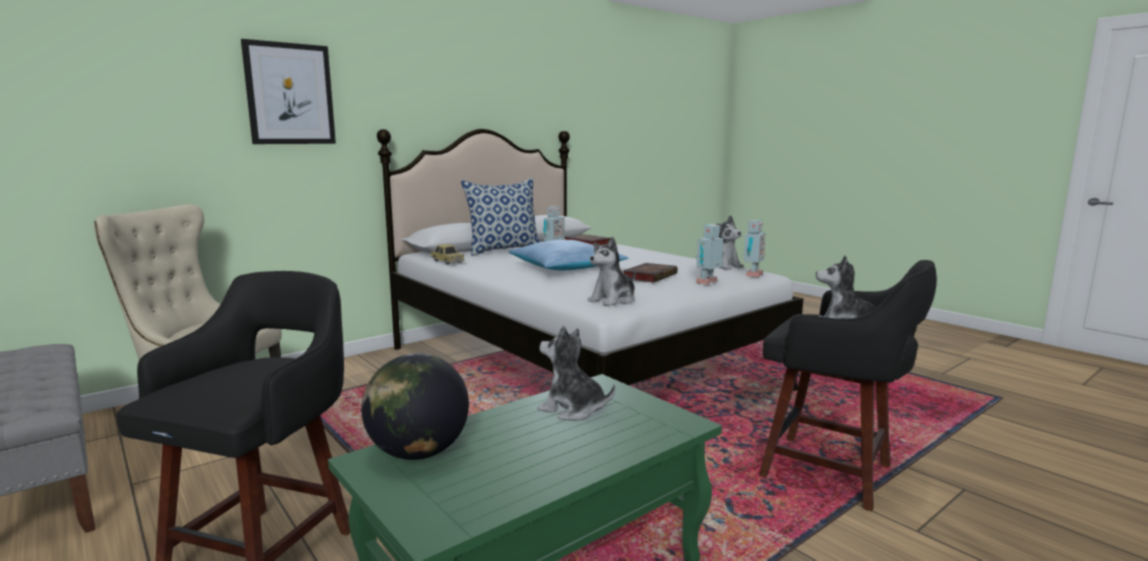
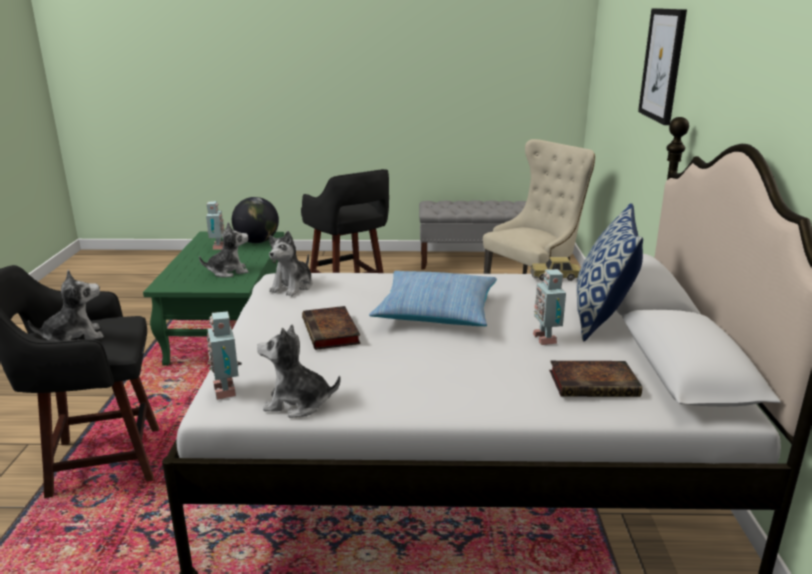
camera: 130 degrees right, 10 degrees up
(613, 300) = (293, 287): plush toy -> plush toy turned 150 degrees counterclockwise
(708, 283) = (254, 345): toy robot -> toy robot (217, 247)

